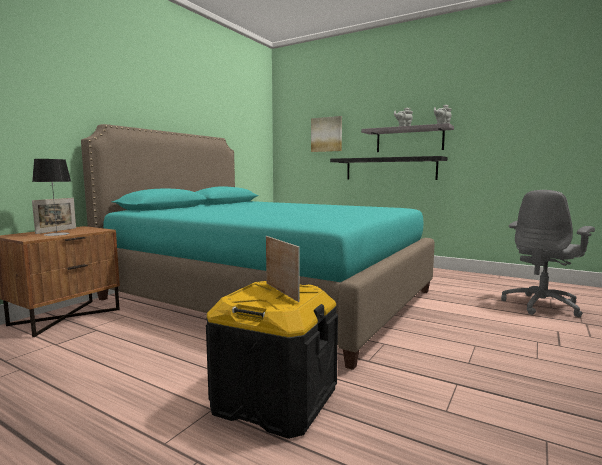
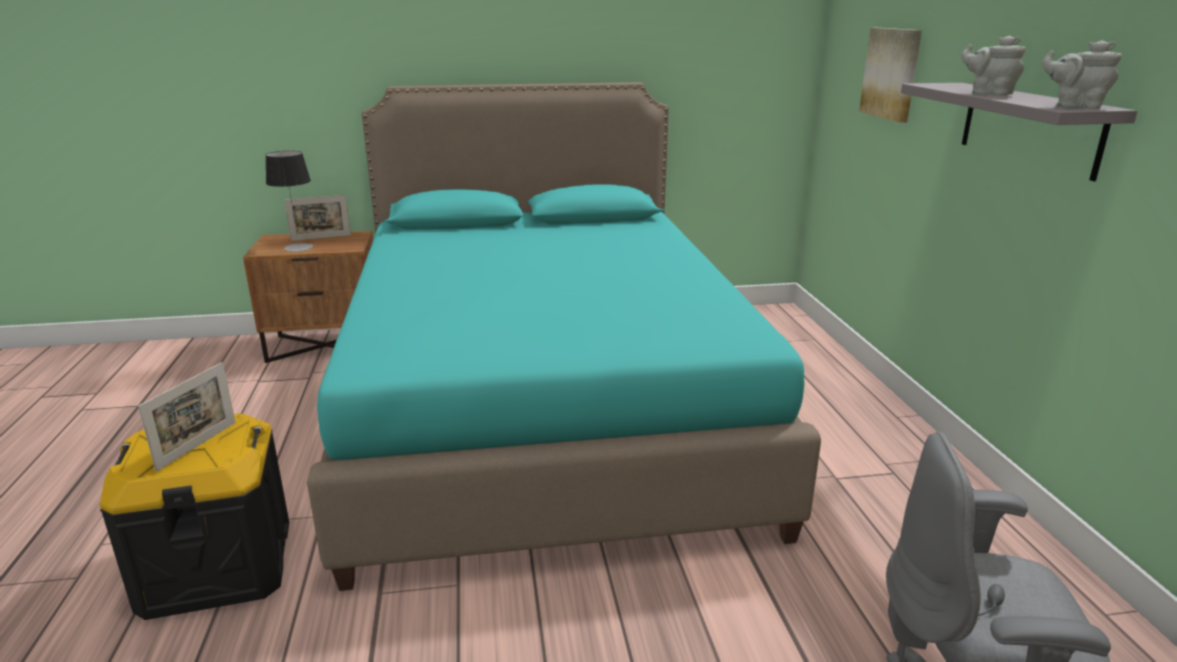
camera: 50 degrees right, 15 degrees up
(390, 169) = (977, 198): black shelf -> none

